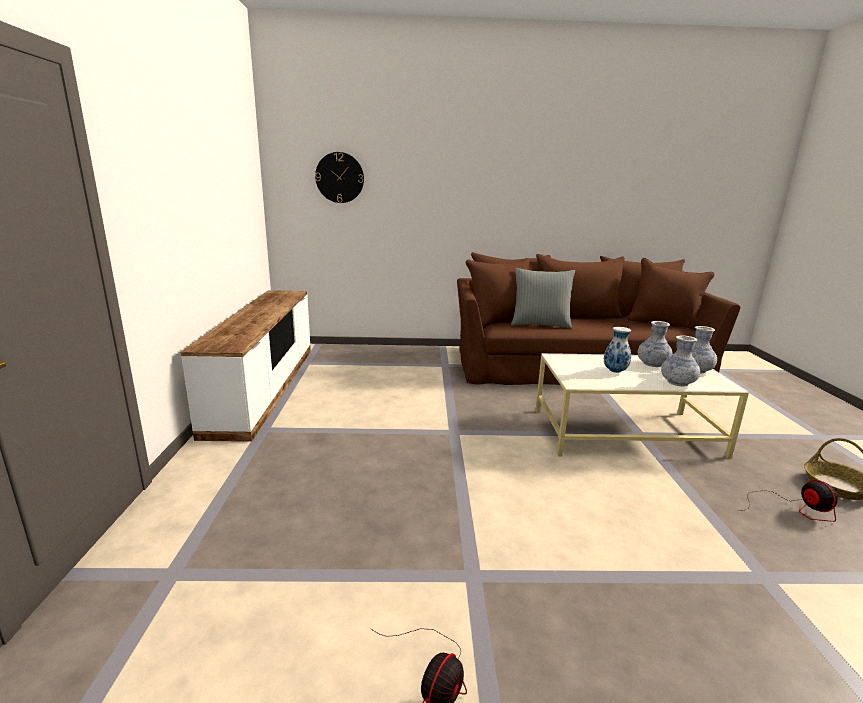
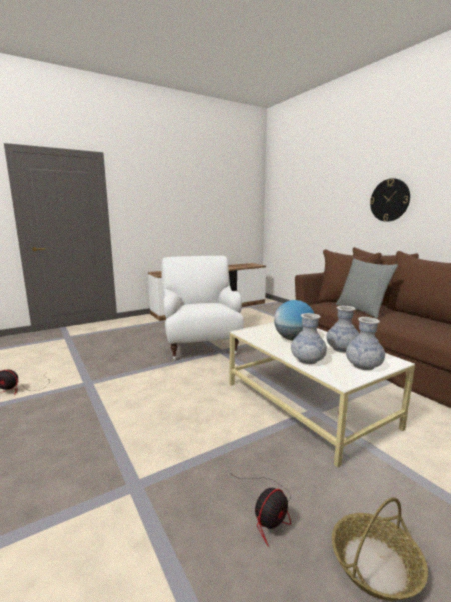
camera: 60 degrees right, 5 degrees down
(339, 177) = (295, 196): wall clock -> wall clock (389, 200)
(419, 439) = (201, 346): none -> white armchair
(615, 371) = (293, 339): vase -> globe

